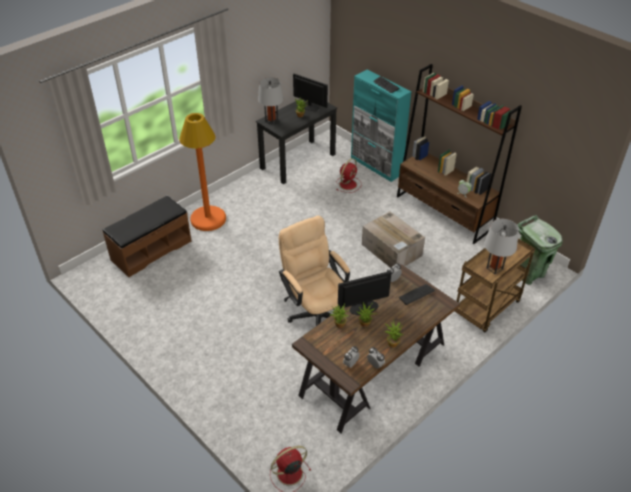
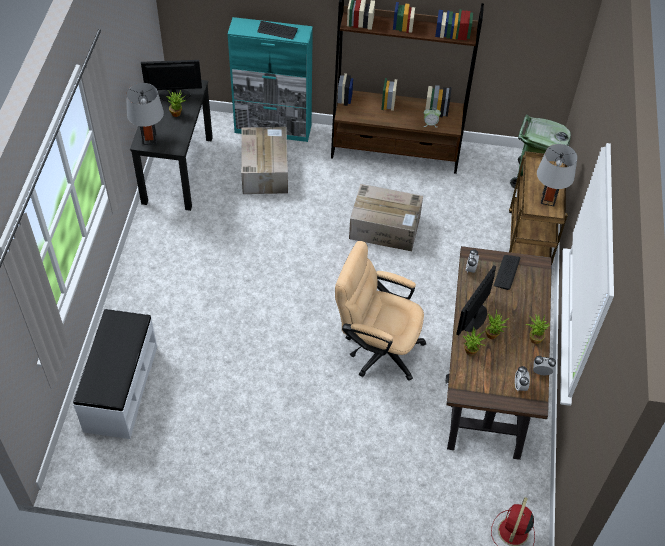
camera: 40 degrees left, 10 degrees up
(151, 250) = (120, 388): brown bench -> white bench
(208, 219) = (147, 307): orange floor lamp -> none
(348, 184) = (264, 170): red fan -> cardboard box

